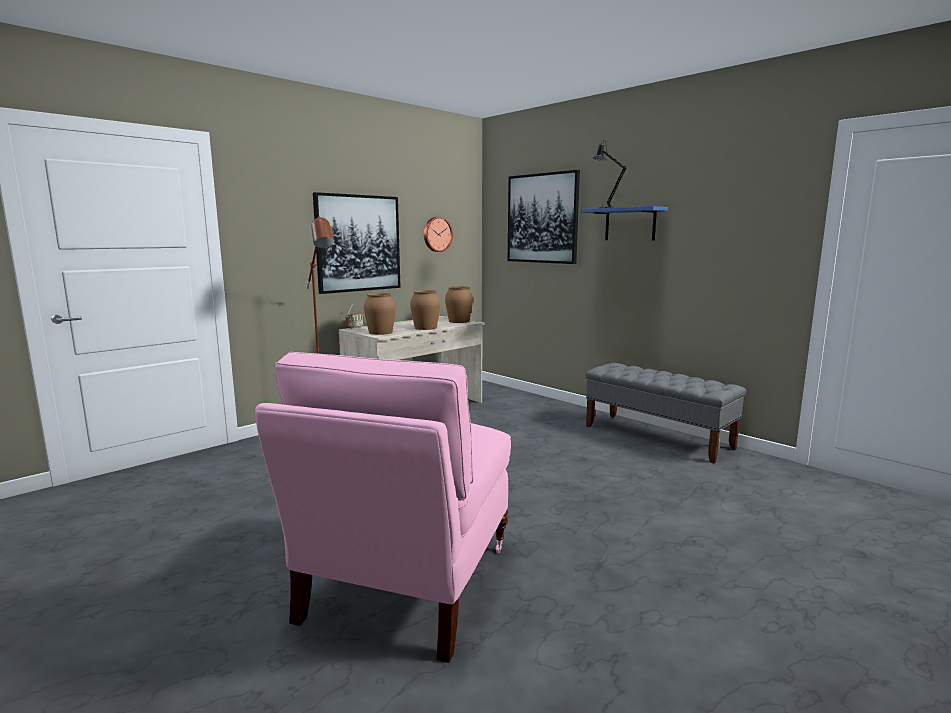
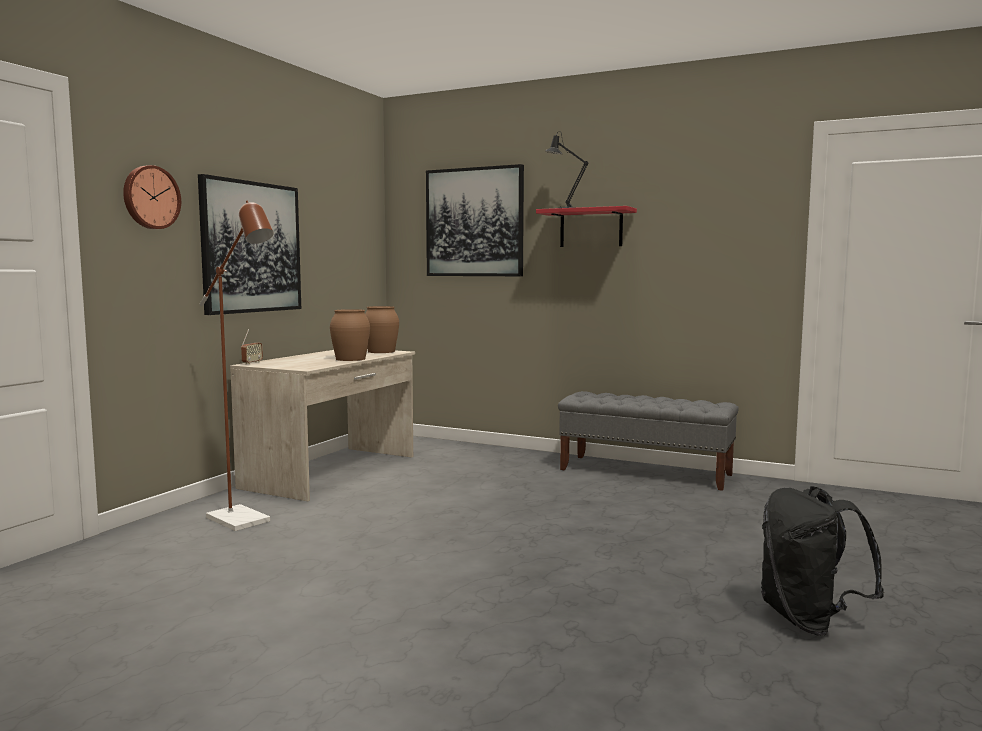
camera: 20 degrees left, 5 degrees down
(381, 332) = (299, 365): brown vase -> none
(406, 584) = (503, 655): pink chair -> none
(437, 234) = (339, 240): wall clock -> wall clock (150, 197)
(630, 224) = (591, 228): blue shelf -> red shelf
(684, 607) = (809, 621): none -> black backpack

